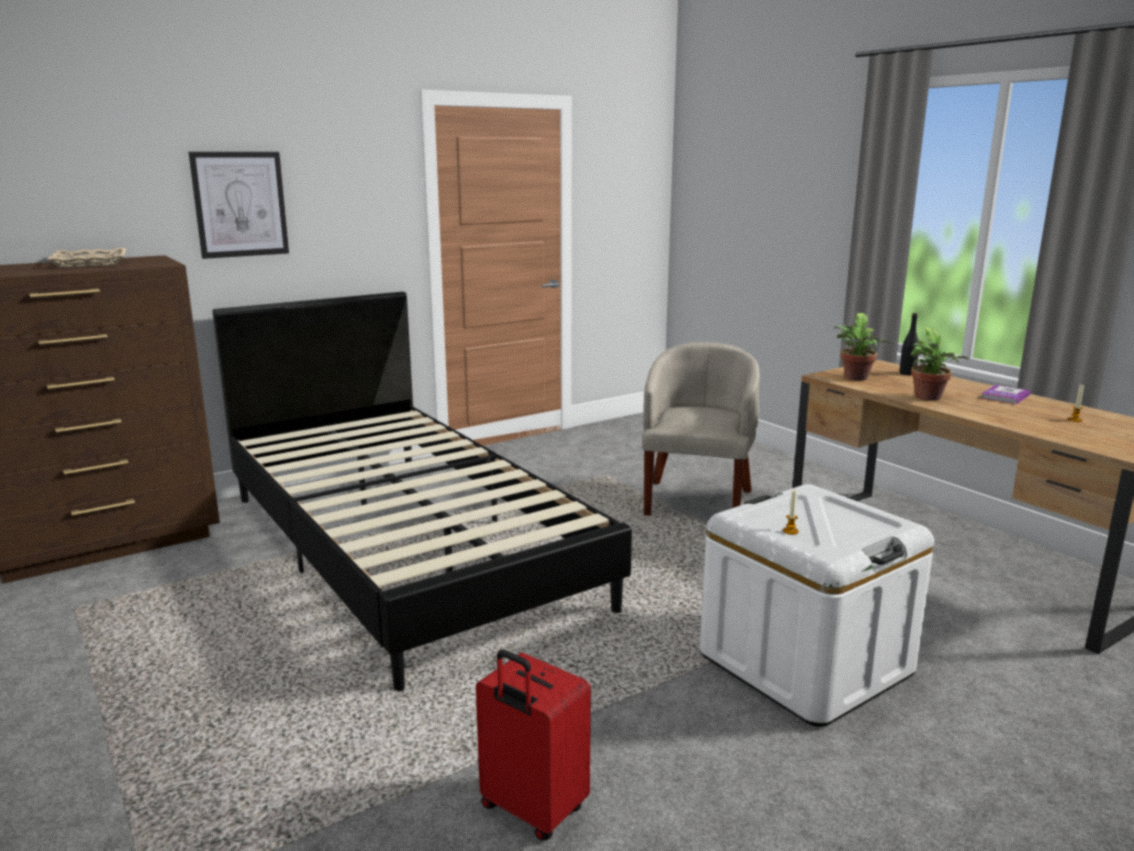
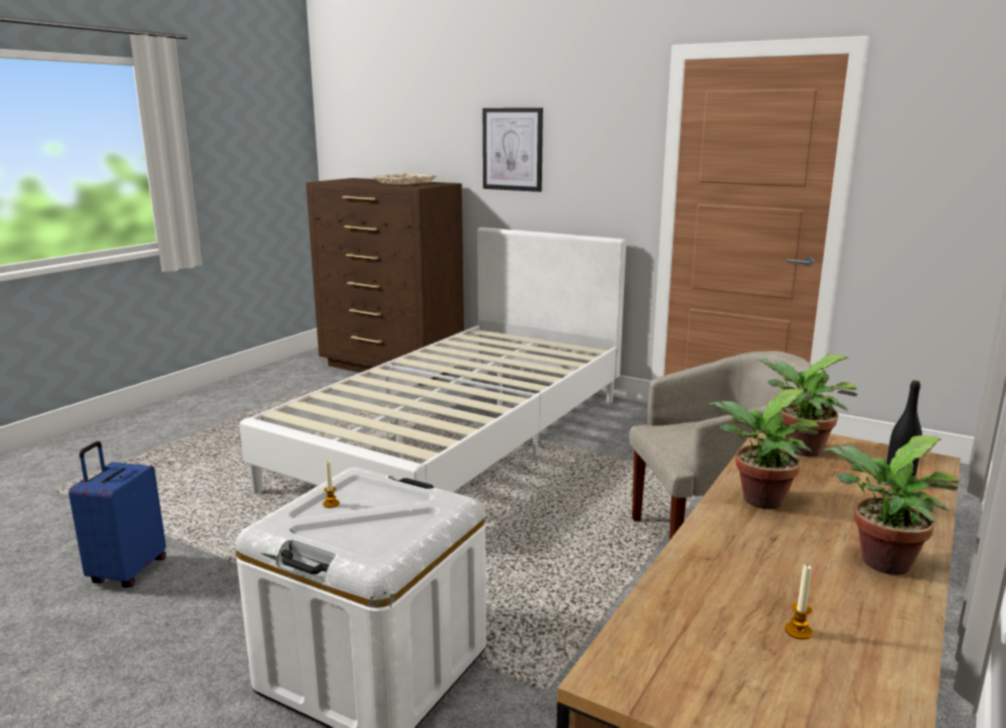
camera: 65 degrees right, 0 degrees up
(405, 548) = (459, 440): black bed -> white bed
(531, 810) = (127, 571): red suitcase -> blue suitcase
(1005, 396) = (880, 563): book -> potted plant

